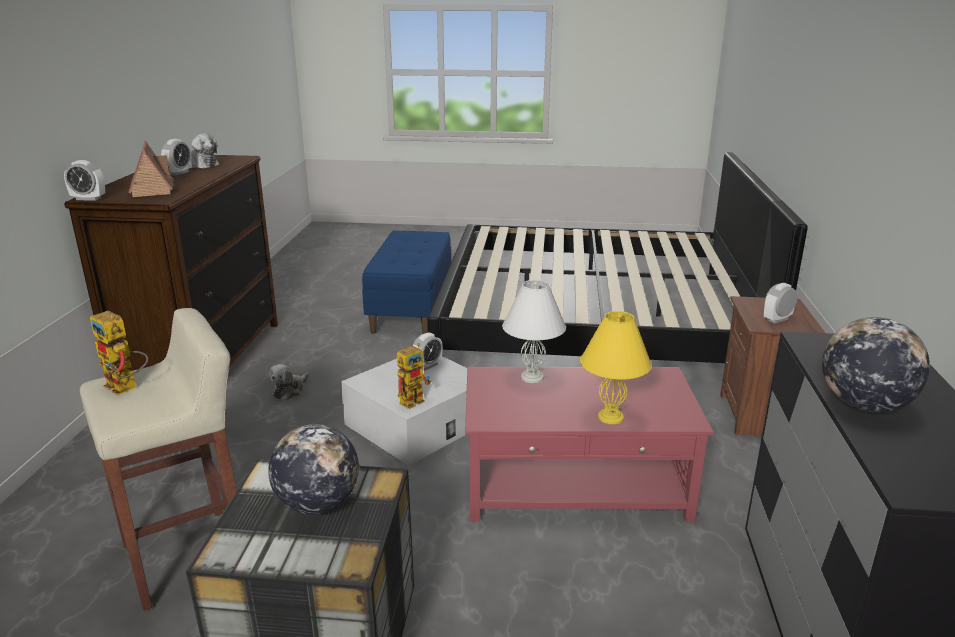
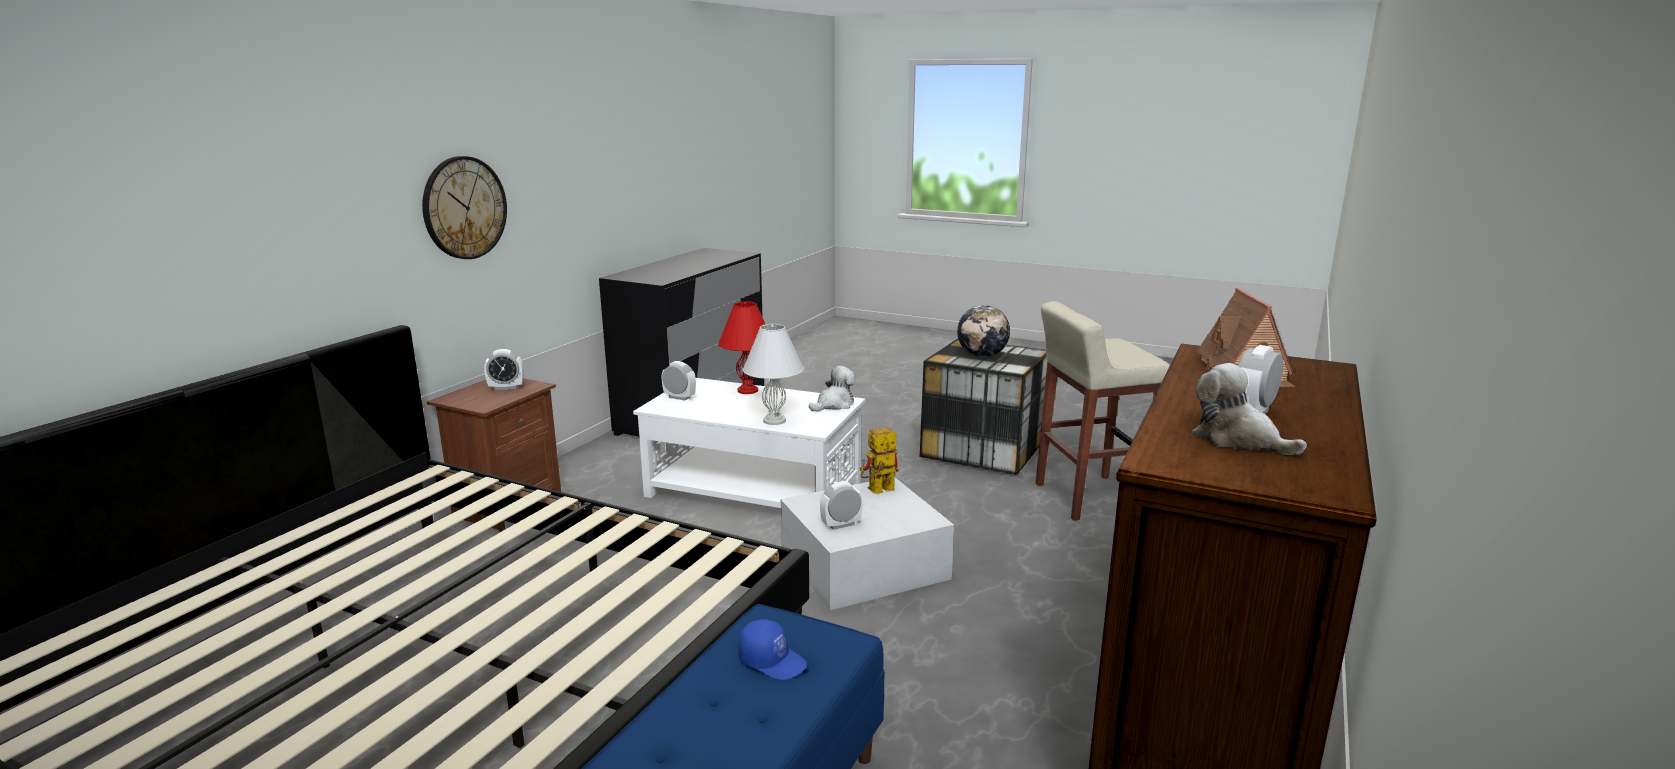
camera: 160 degrees left, 5 degrees down
(88, 199) = (1325, 364): alarm clock -> alarm clock (679, 397)
(127, 388) = (1126, 354): toy robot -> none
(290, 390) = (1026, 644): plush toy -> plush toy (834, 405)
(405, 260) = (773, 661): none -> blue cap
(576, 483) = (753, 489): red coffee table -> white coffee table
(611, 417) = (747, 390): yellow table lamp -> red table lamp
(862, 156) = (464, 208): none -> wall clock
(864, 406) = (702, 265): globe -> none

